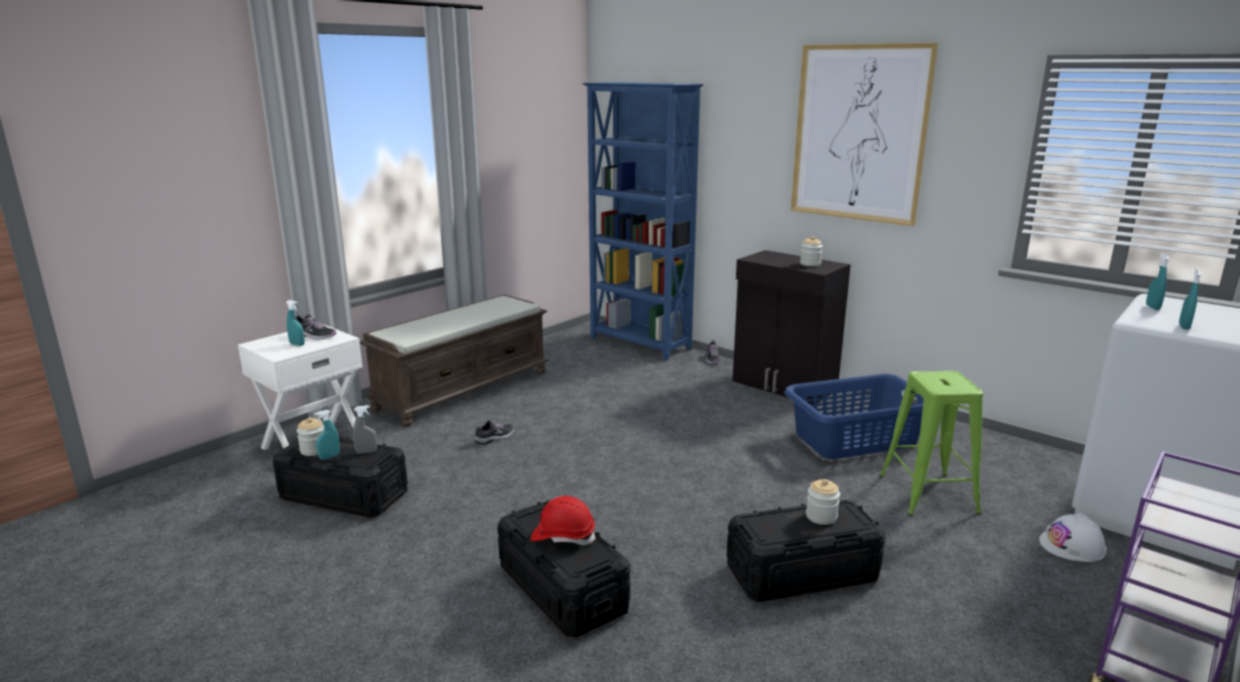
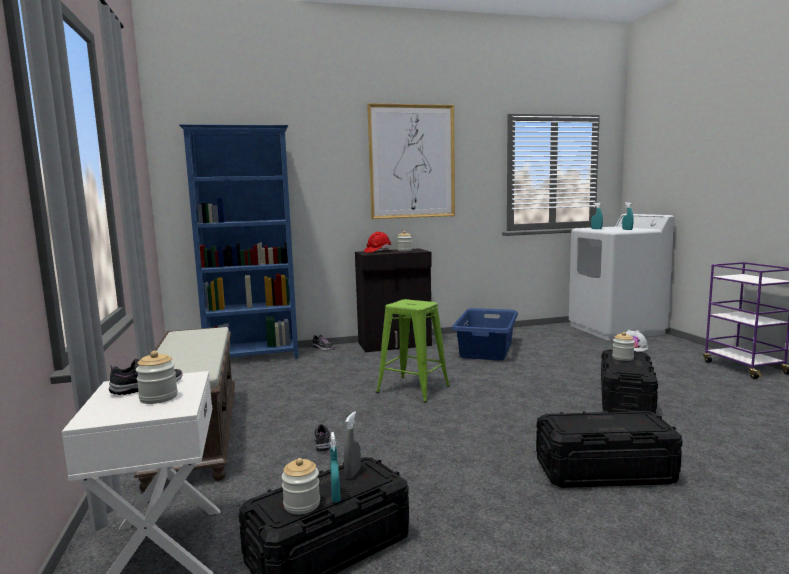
camera: 55 degrees left, 10 degrees down
(297, 344) = (158, 397): turquoise spray bottle -> jar
(563, 536) = (606, 421): red hard hat -> red hard hat (377, 251)
(928, 493) = (562, 354): green stool -> green stool (412, 389)

